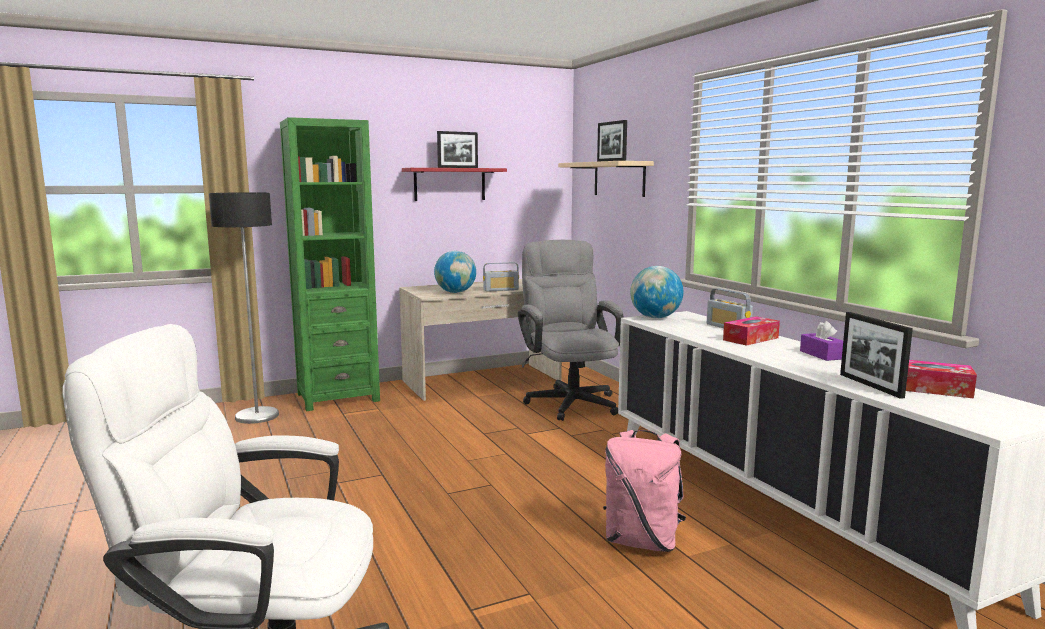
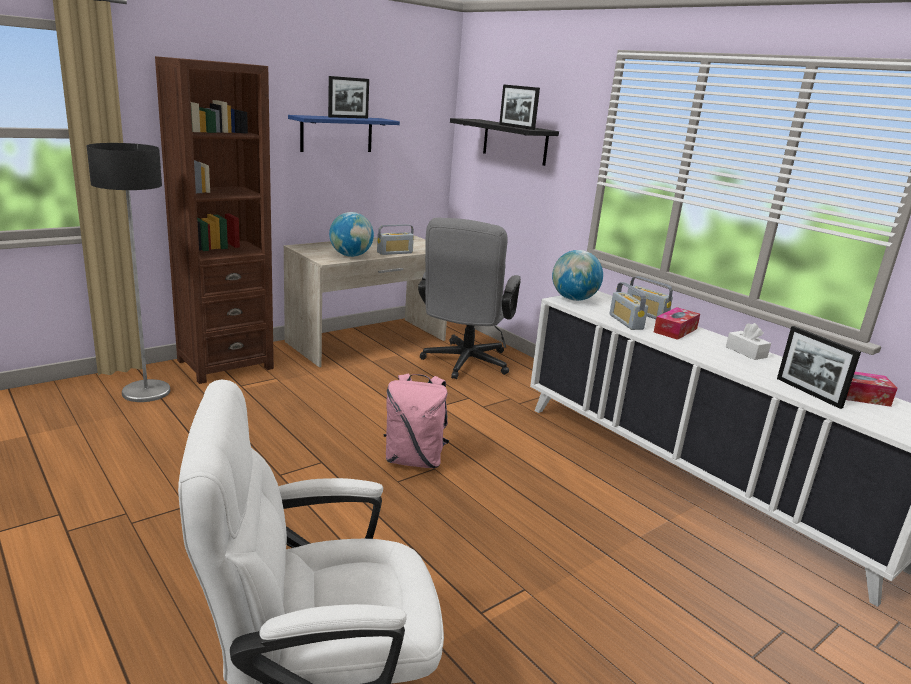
camera: 15 degrees left, 10 degrees up
(338, 397) = (225, 364): green bookcase -> brown bookcase
(449, 184) = (336, 134): red shelf -> blue shelf
(569, 400) = (463, 364): grey office chair -> grey office chair turned 135 degrees counterclockwise
(619, 179) = (515, 142): beige shelf -> black shelf
(642, 541) = (596, 524): pink backpack -> pink backpack (414, 460)
(698, 333) = (626, 322): none -> radio
(821, 355) = (746, 352): purple tissue box -> white tissue box

